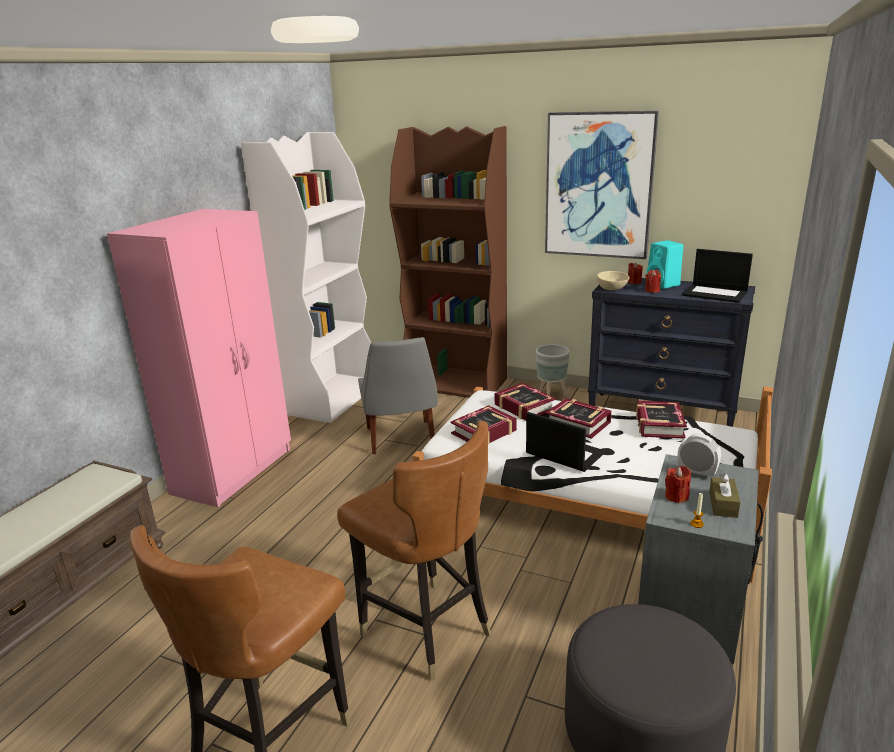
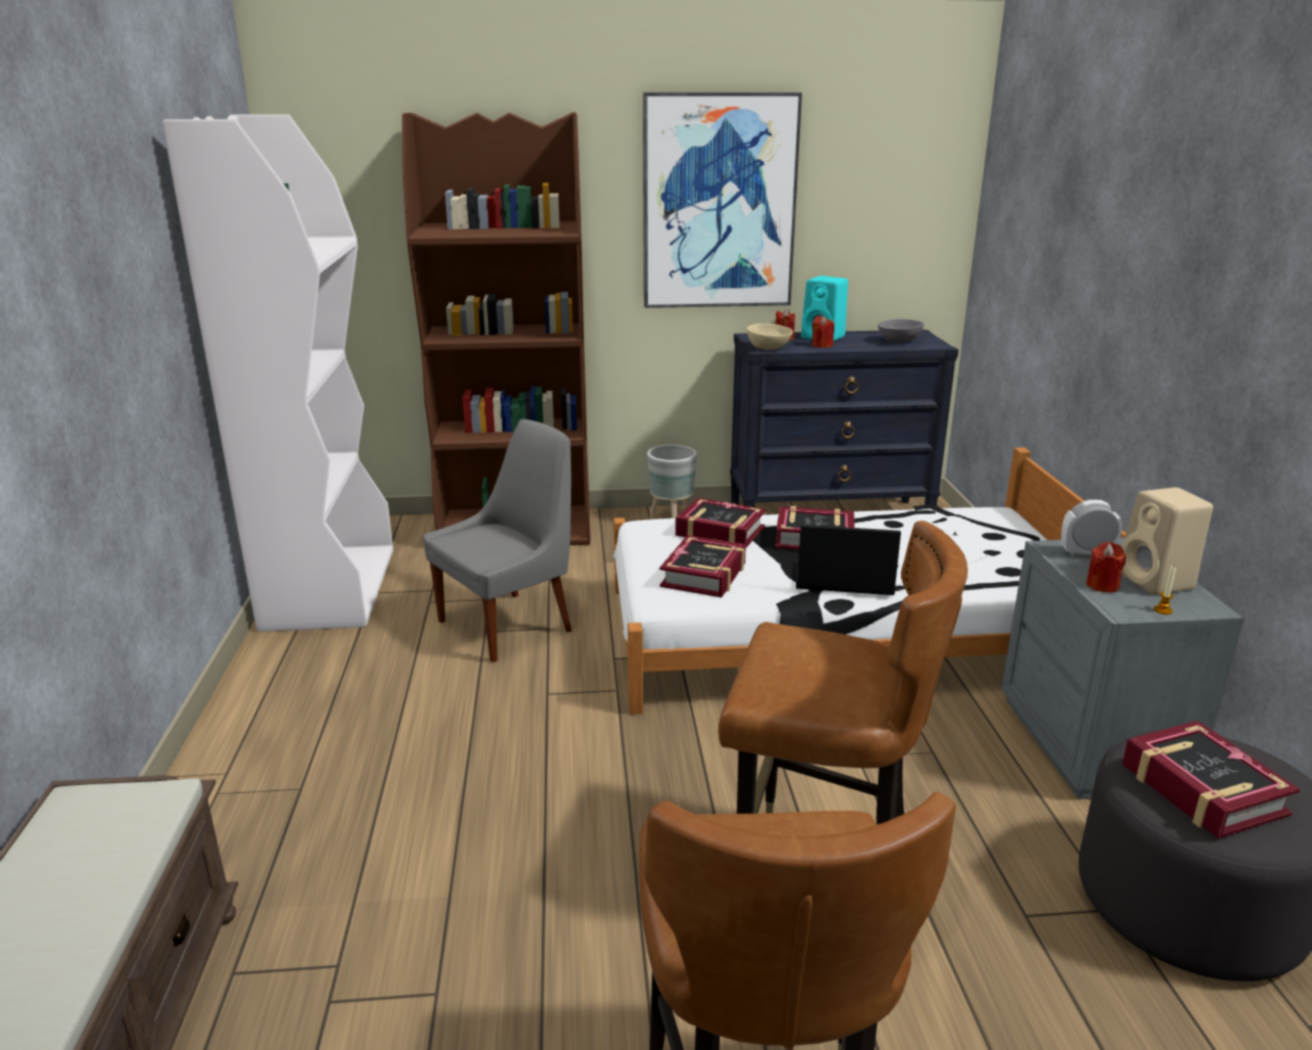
camera: 30 degrees left, 0 degrees up
(235, 471) = (257, 744): pink wardrobe -> none
(401, 439) = (510, 624): grey chair -> grey chair turned 90 degrees counterclockwise
(659, 425) = (911, 520): book -> book (1202, 789)
(715, 293) = (899, 341): laptop -> grey bowl
(723, 504) = (1157, 582): brown tissue box -> beige speaker

